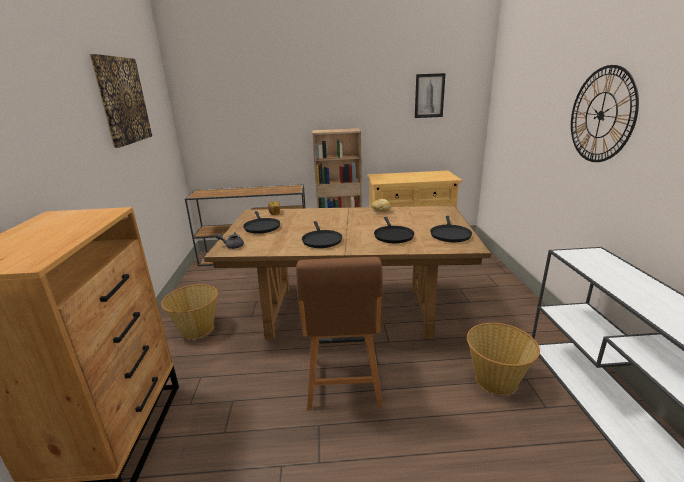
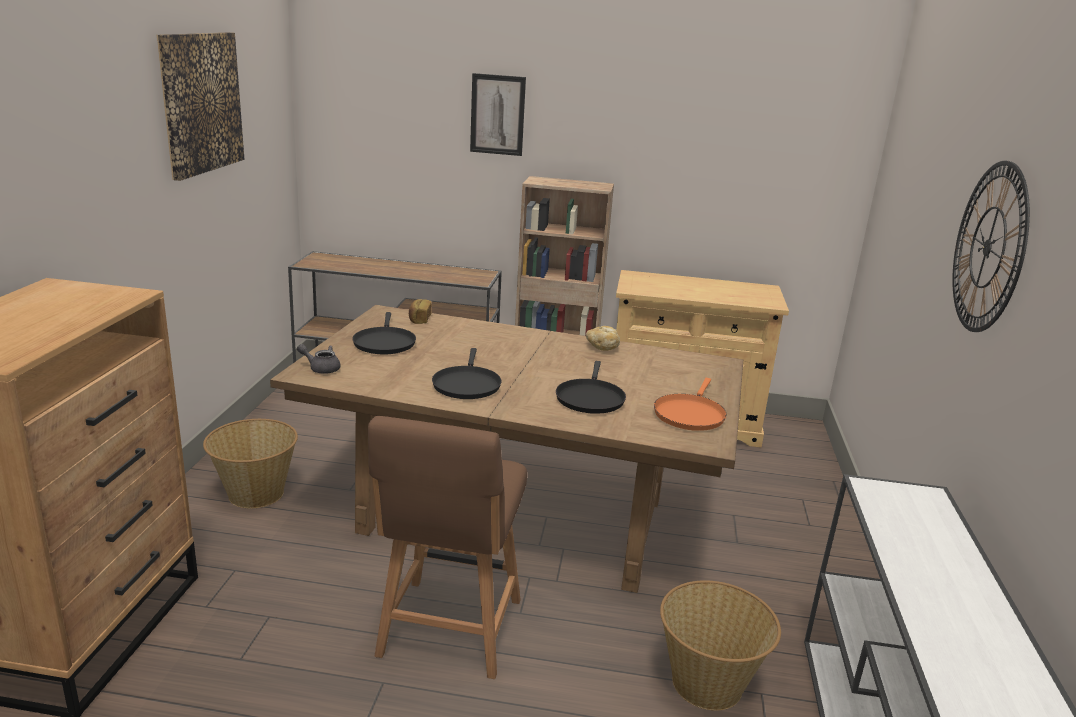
camera: 10 degrees right, 0 degrees up
(429, 96) = (757, 141): picture -> picture (497, 114)
(450, 235) = (689, 414): black frying pan -> orange frying pan

